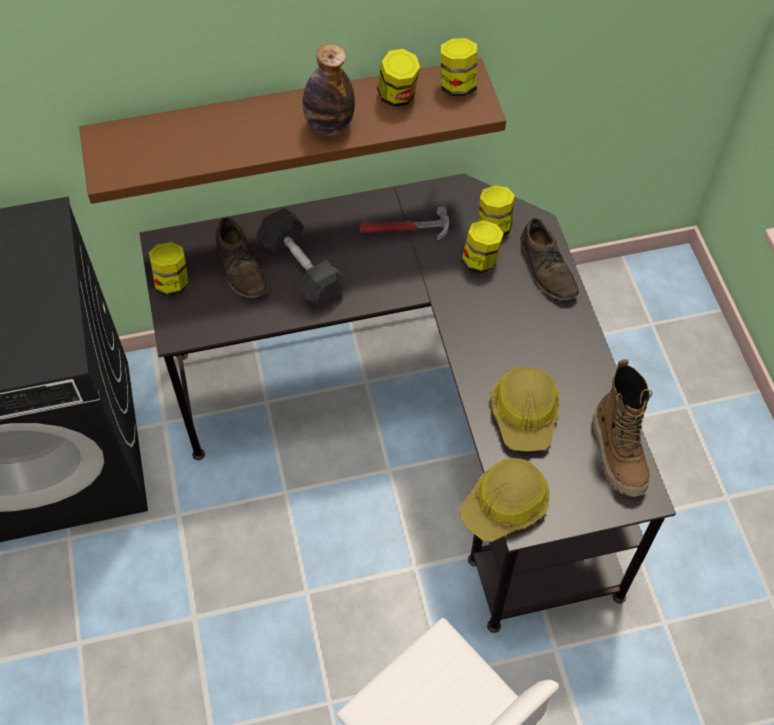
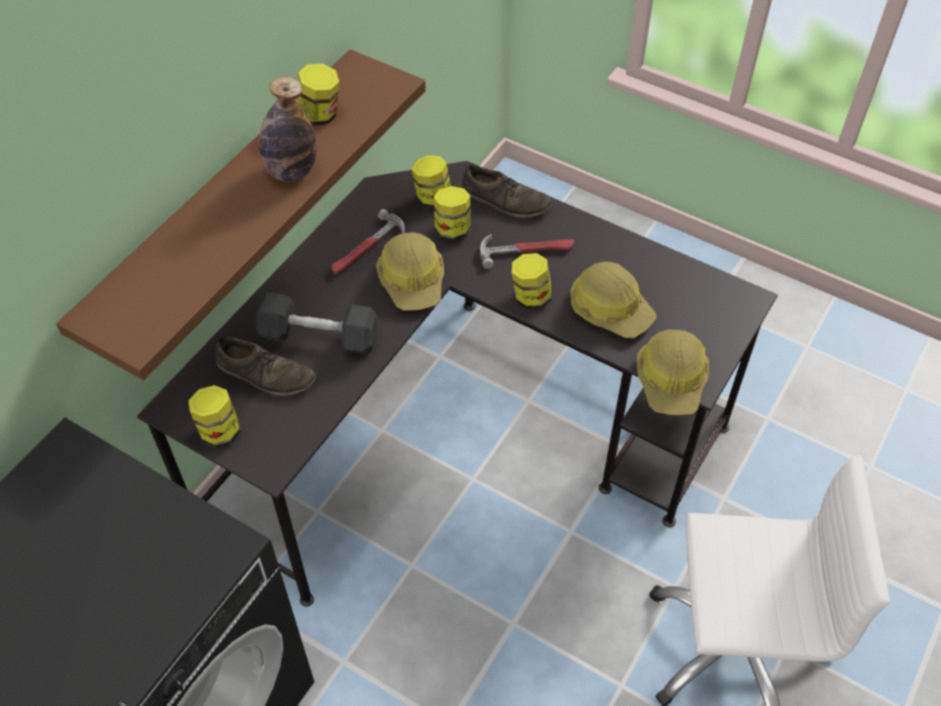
camera: 45 degrees left, 5 degrees down
(408, 277) = (412, 280): none -> hard hat
(457, 85) = (357, 78): jar -> jar (530, 297)
(516, 319) = (526, 250): none -> hammer
(618, 454) = (700, 285): boot -> none

